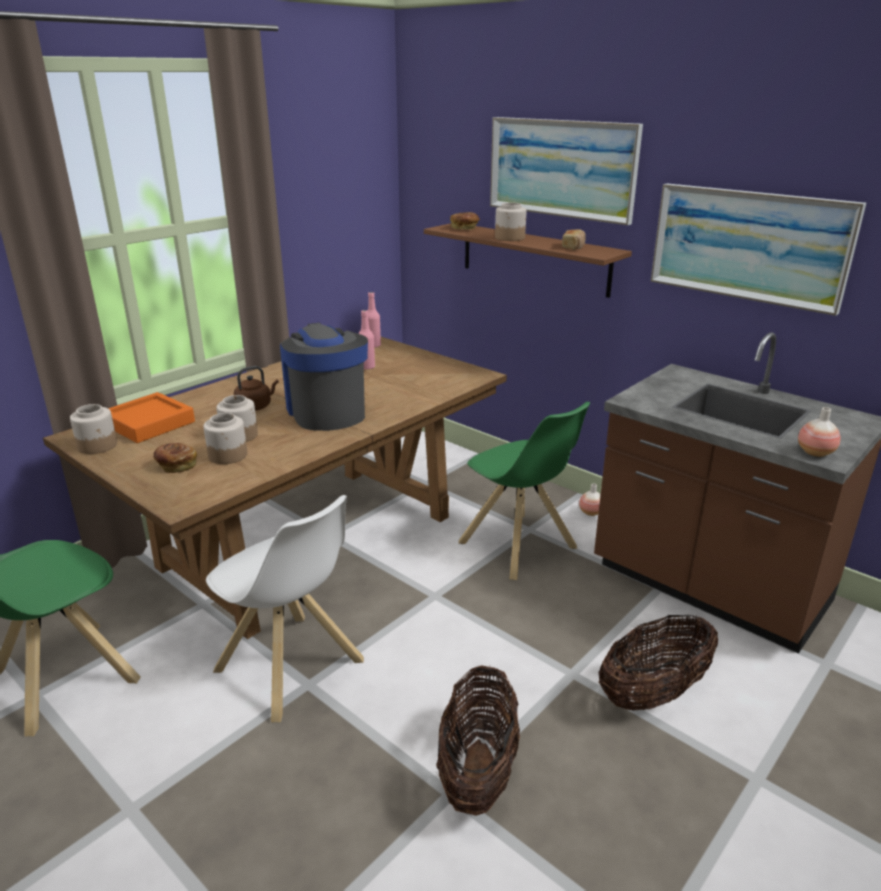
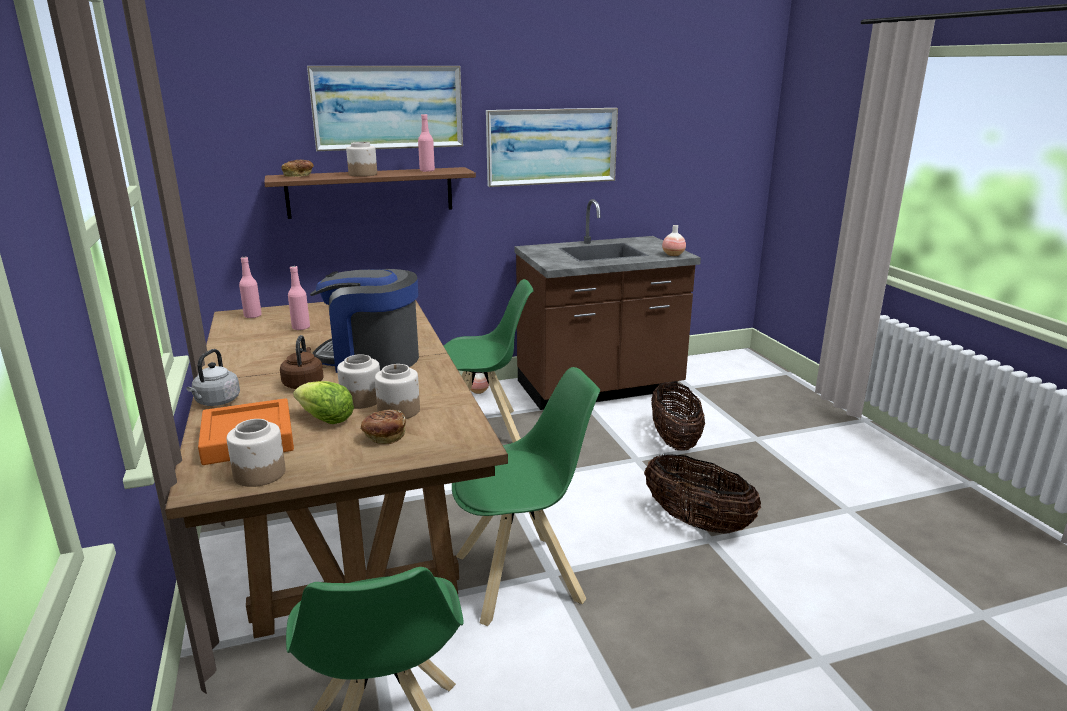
camera: 60 degrees left, 5 degrees down
(195, 436) = (326, 419): none -> lettuce
(203, 393) = (216, 402): none -> grey kettle
(292, 668) = (523, 577): white chair -> green chair
(573, 247) = (427, 171): bread -> pink bottle

